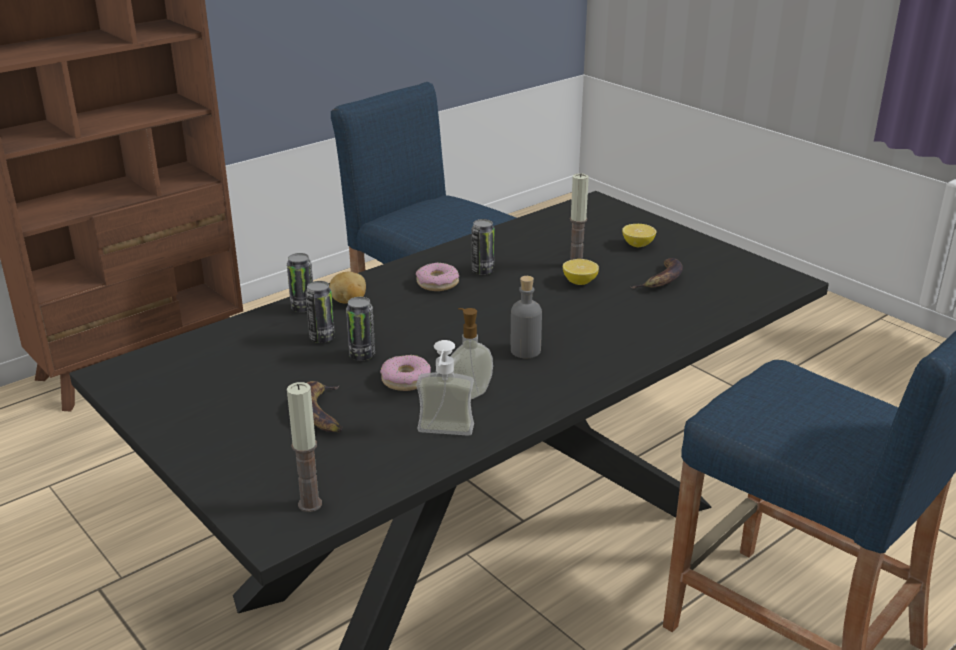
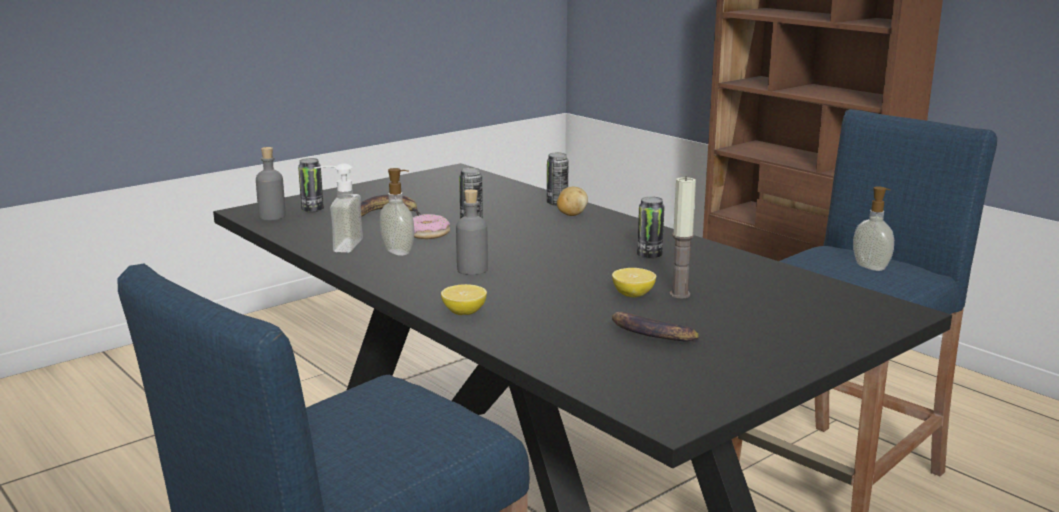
camera: 90 degrees right, 10 degrees down
(310, 504) = (272, 216): candle -> grey bottle
(322, 338) = (502, 210): can -> can (312, 210)
(437, 283) = (615, 240): donut -> none
(449, 210) = (871, 267): none -> soap dispenser
(638, 245) = (758, 328): lemon -> lemon (464, 313)

